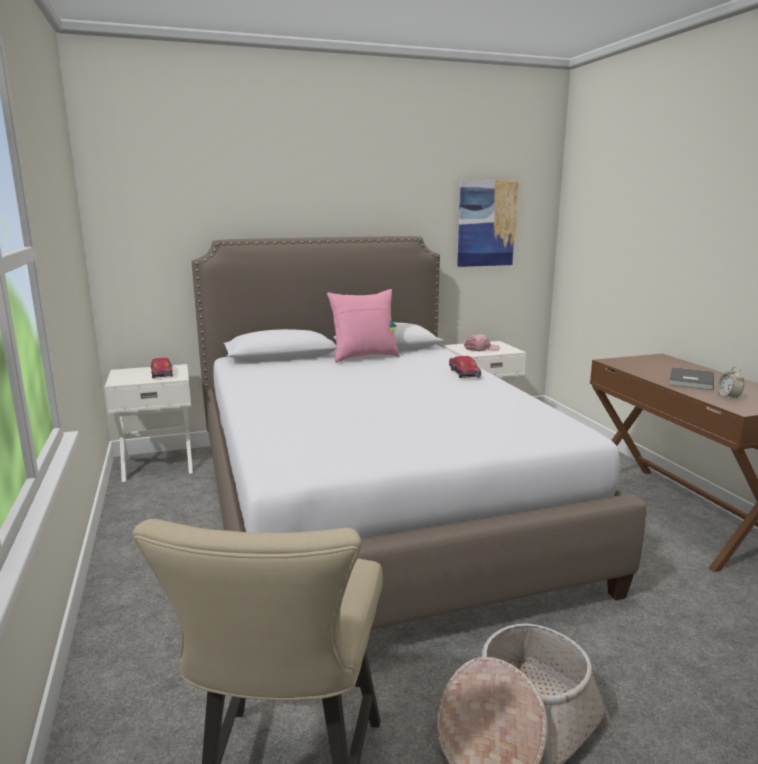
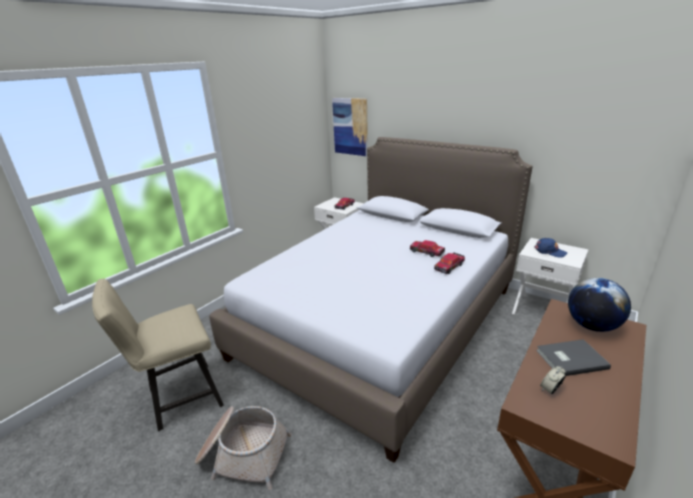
camera: 55 degrees right, 10 degrees up
(364, 357) = (427, 231): pink pillow -> none
(414, 370) = (427, 252): none -> toy car
(481, 349) = (549, 251): pink cap -> blue cap
(487, 223) = (595, 144): picture -> picture (350, 126)
(649, 363) = (592, 326): none -> globe

